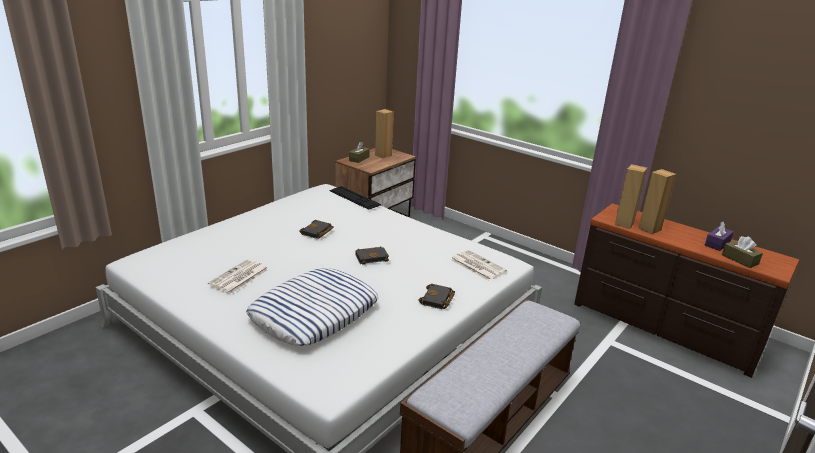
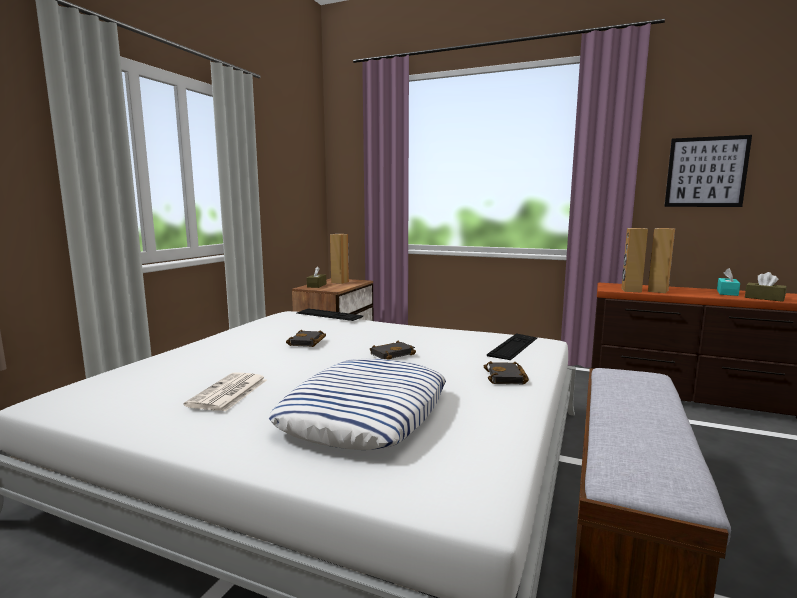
camera: 15 degrees left, 15 degrees down
(476, 265) = (513, 346): newspaper -> keyboard
(717, 244) = (727, 293): purple tissue box -> turquoise tissue box
(742, 112) = (706, 172): none -> picture

